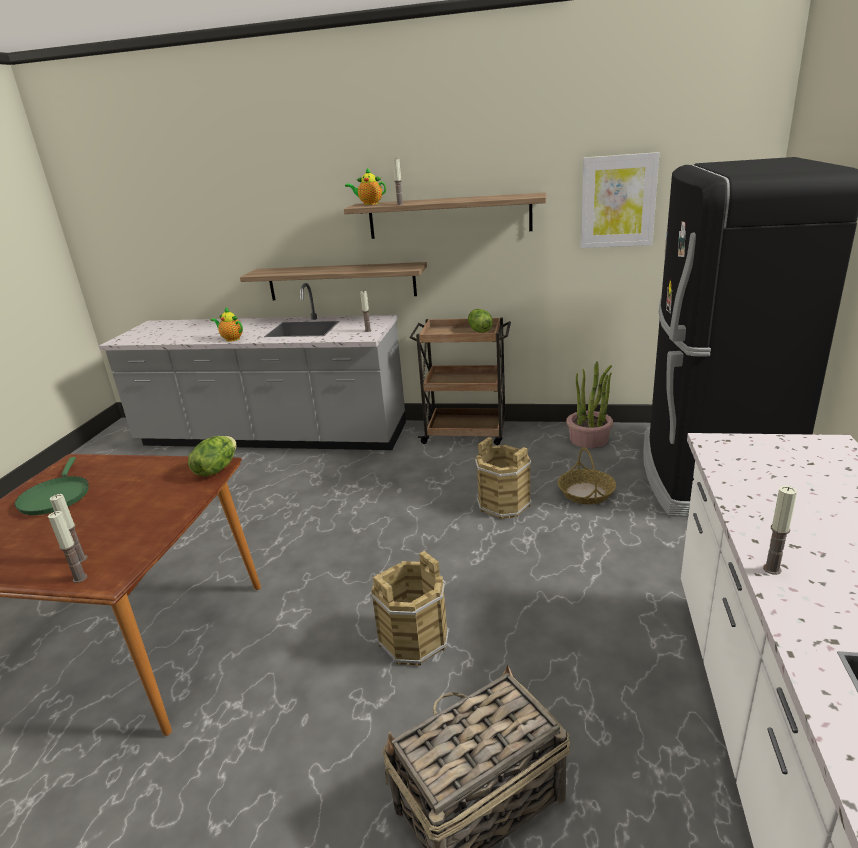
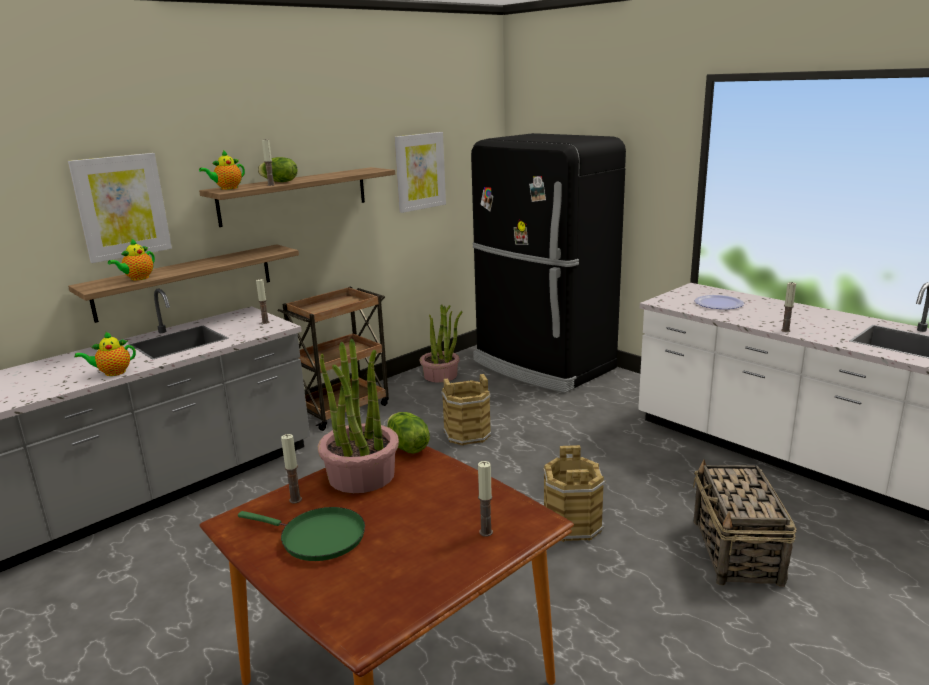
camera: 55 degrees left, 5 degrees down
(80, 578) = (523, 535): candle -> candle (295, 500)
(156, 472) = (361, 475): none -> potted plant
(286, 272) = (138, 278): none -> teapot
(293, 212) = (121, 207): none -> picture
(479, 331) = (345, 301): lettuce -> lettuce (279, 182)
(586, 493) = (501, 404): basket -> none
(793, 481) = (718, 303): none -> plate

